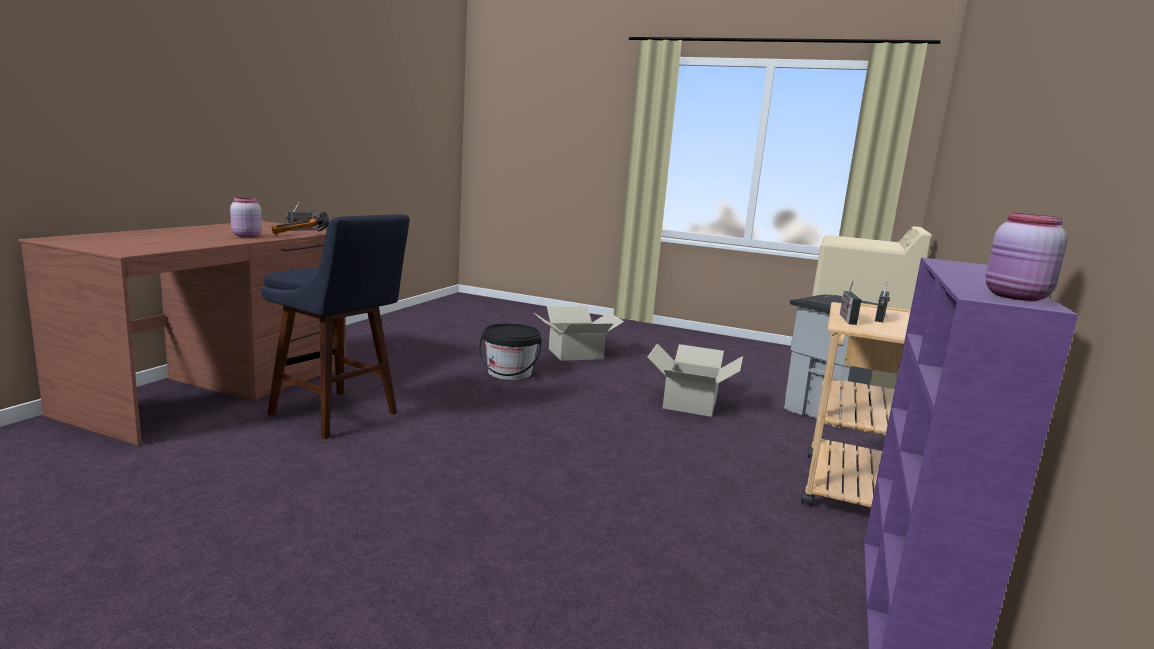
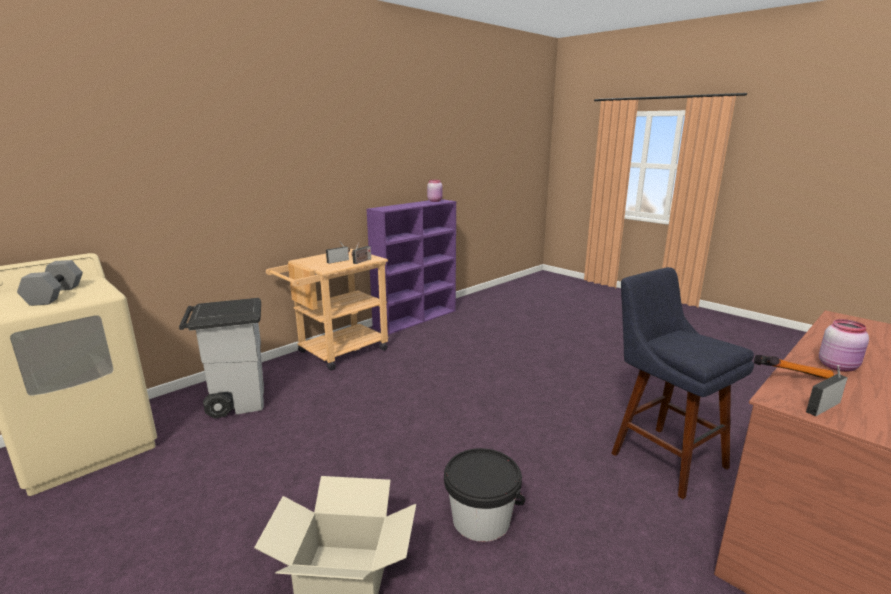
camera: 155 degrees left, 5 degrees up
(691, 403) = (332, 429): cardboard box -> none
(860, 242) = (54, 294): none -> grey dumbbell

